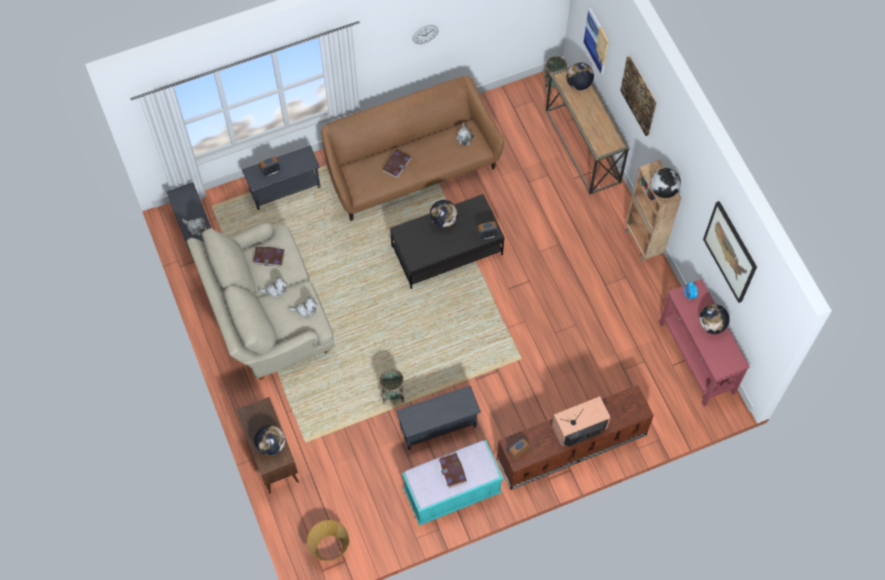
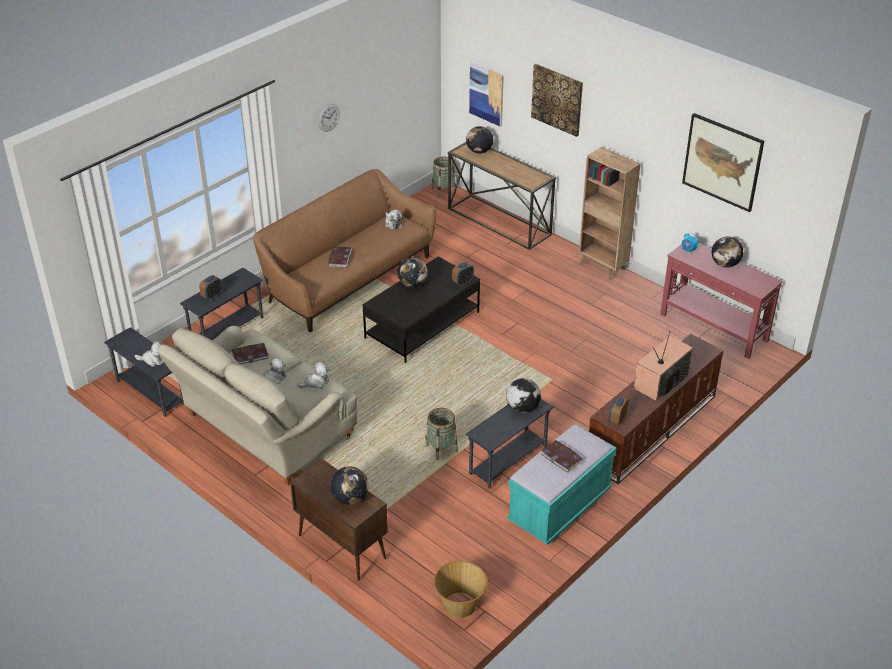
camera: 25 degrees left, 25 degrees down
(663, 190) = (621, 163): globe -> globe (522, 408)

